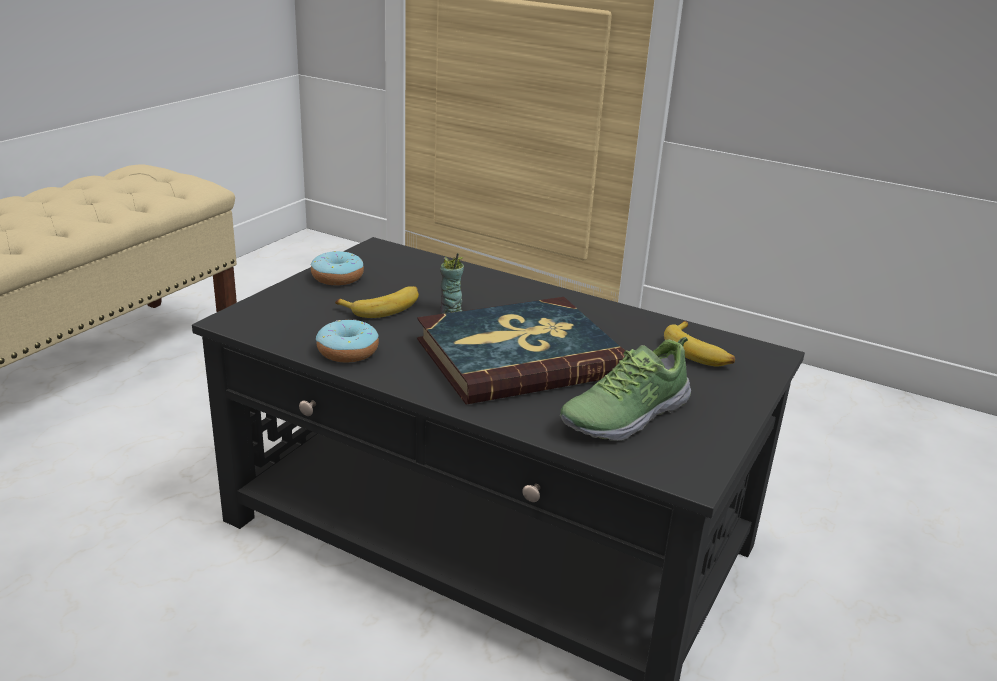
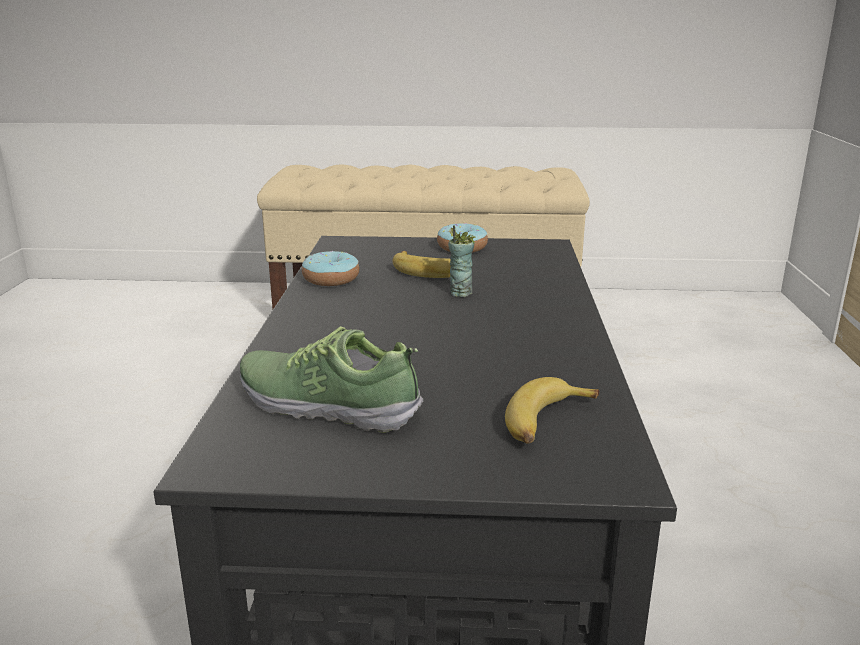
camera: 65 degrees right, 5 degrees down
(518, 357) = (400, 335): book -> none

